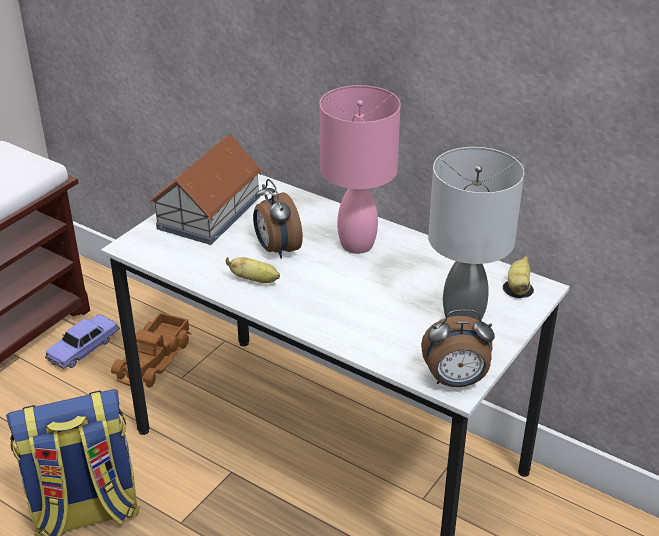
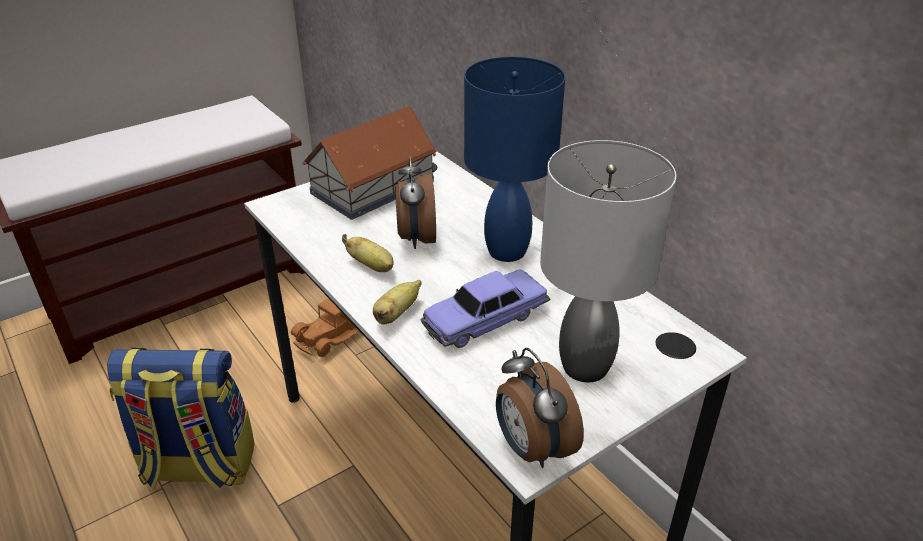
camera: 20 degrees right, 0 degrees up
(83, 348) = (284, 305): toy car -> toy car (485, 319)
(358, 244) = (508, 251): pink table lamp -> blue table lamp
(455, 381) = (531, 448): alarm clock -> alarm clock turned 45 degrees clockwise
(518, 286) = (677, 342): banana -> banana (397, 314)

